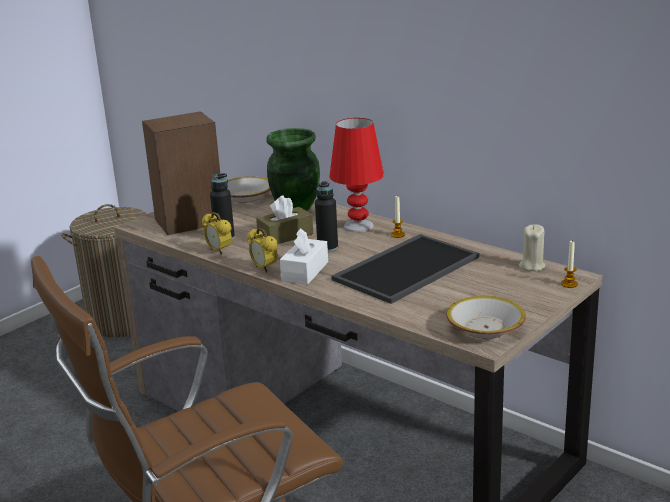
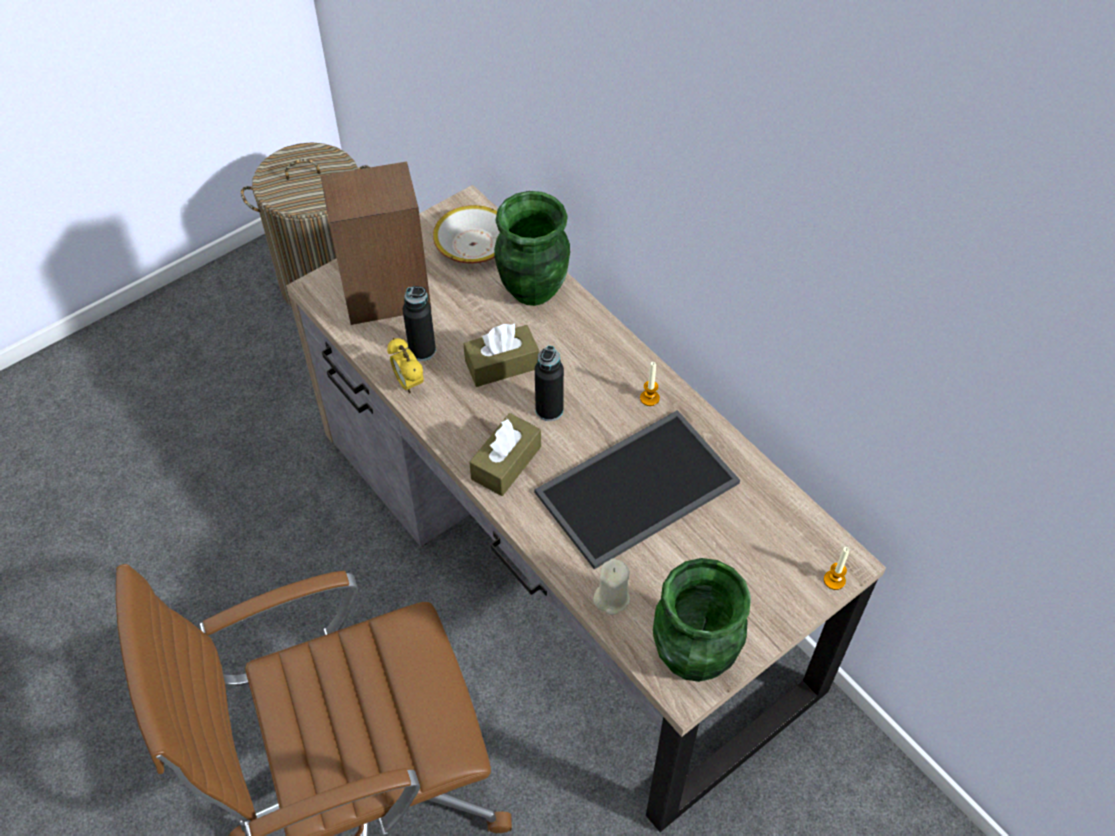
camera: 10 degrees right, 30 degrees up
(264, 268) = (456, 442): alarm clock -> none
(305, 271) = (506, 463): white tissue box -> brown tissue box
(359, 226) = (604, 361): red table lamp -> none
(486, 328) = (694, 657): bowl -> green vase
(531, 266) = (801, 523): beige candle -> beige candle (612, 598)

